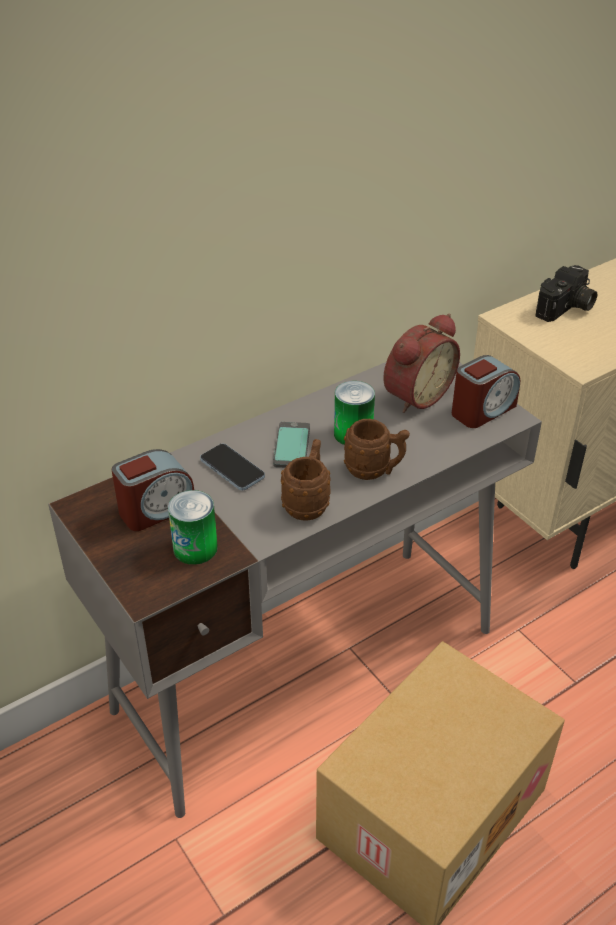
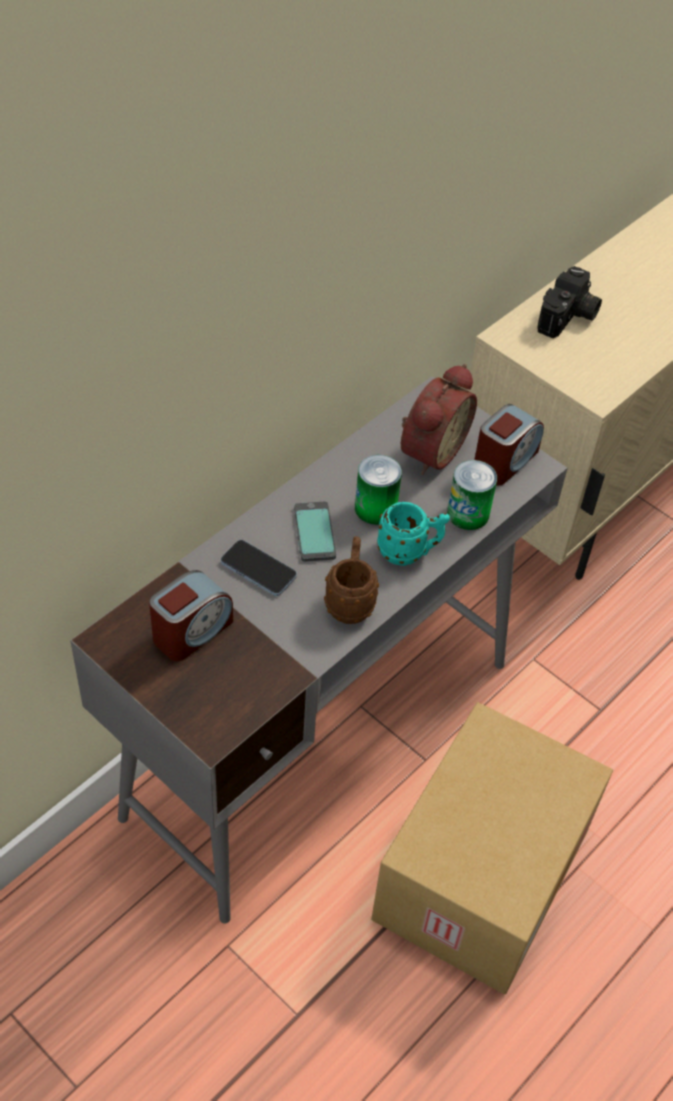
camera: 15 degrees left, 10 degrees up
(195, 548) = (247, 672): can -> can (468, 513)
(374, 470) = (409, 552): brown mug -> turquoise mug

